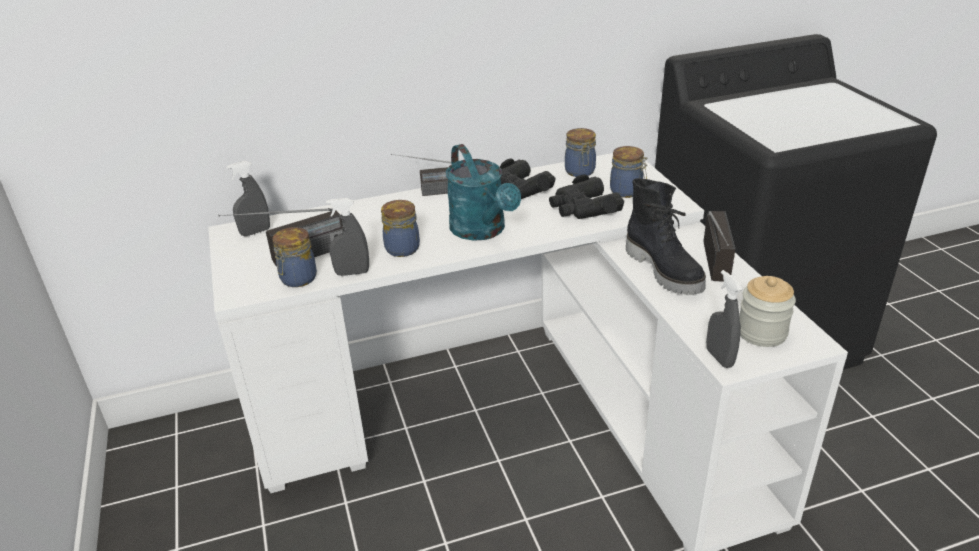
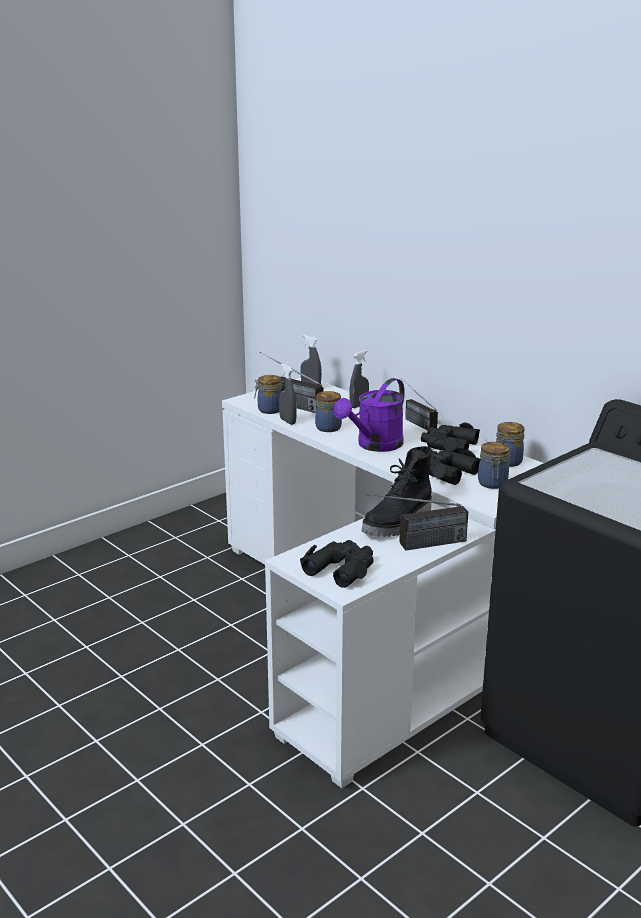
camera: 65 degrees right, 10 degrees down
(482, 231) = (374, 446): turquoise watering can -> purple watering can
(719, 358) = (296, 555): grey spray bottle -> grey spray bottle (359, 405)
(761, 332) = (341, 568): jar -> black binoculars

